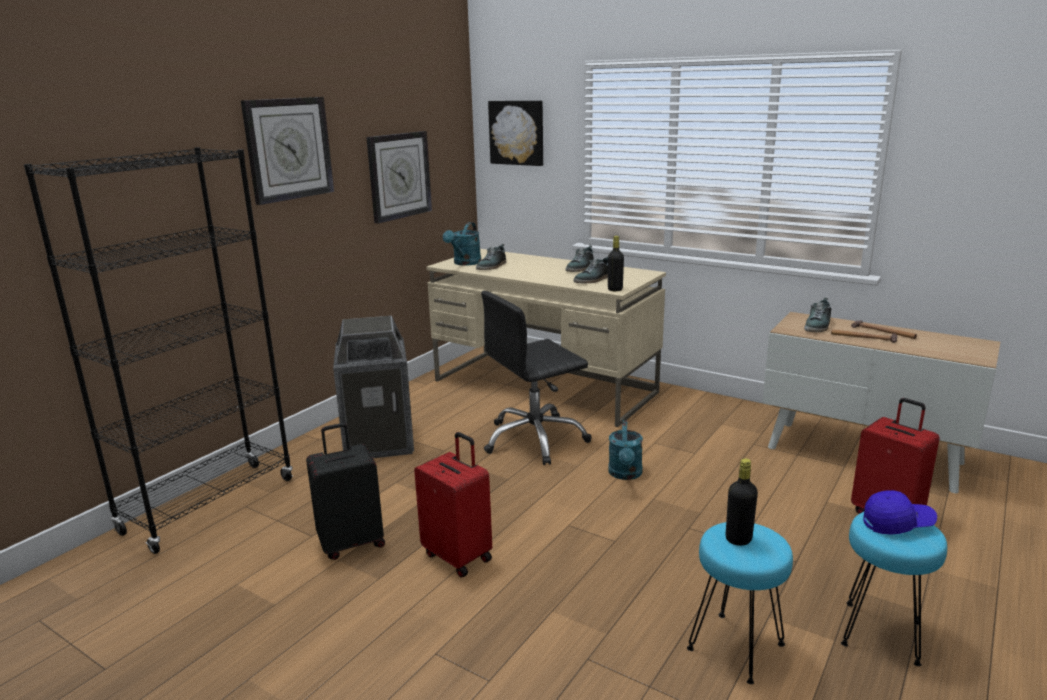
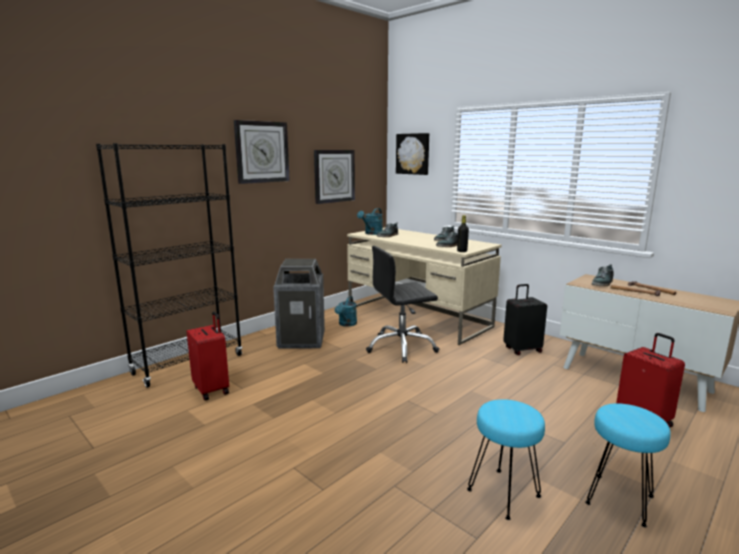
camera: 10 degrees right, 5 degrees down
(351, 543) = (264, 395): black suitcase -> black suitcase (522, 349)
(459, 556) = (329, 411): red suitcase -> red suitcase (212, 389)
(625, 474) = (456, 374): turquoise watering can -> turquoise watering can (346, 324)
(738, 539) = (505, 410): black bottle -> none
(897, 524) = (632, 414): blue cap -> none

